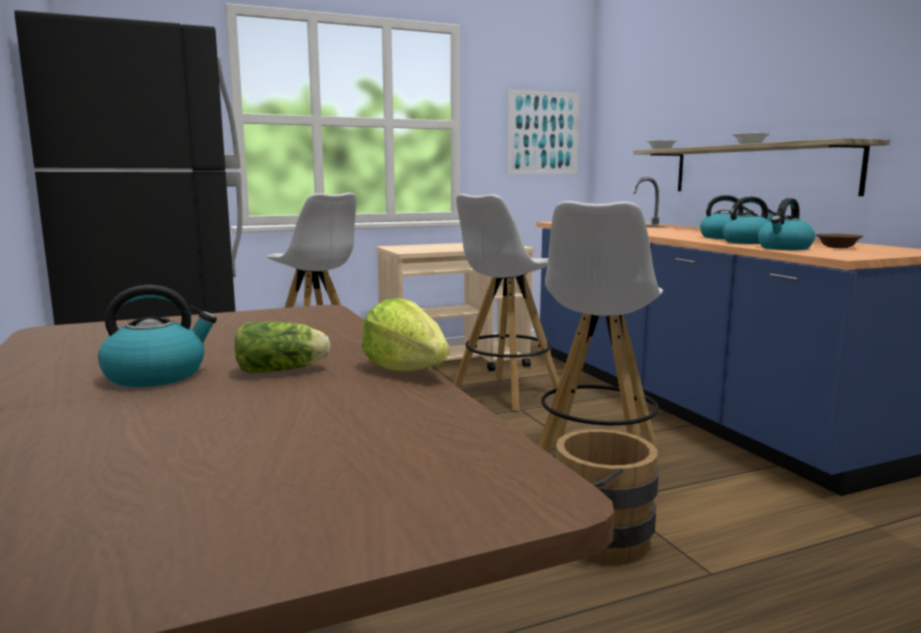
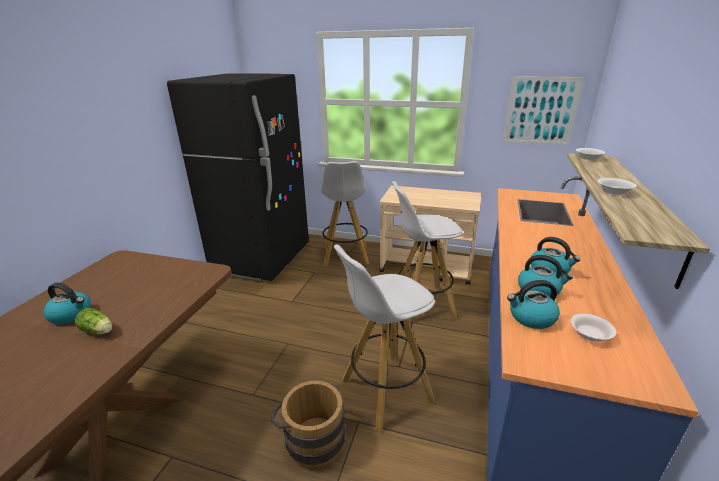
camera: 40 degrees right, 15 degrees up
(406, 369) = (123, 354): lettuce -> none
(838, 247) = (590, 335): brown bowl -> white bowl

